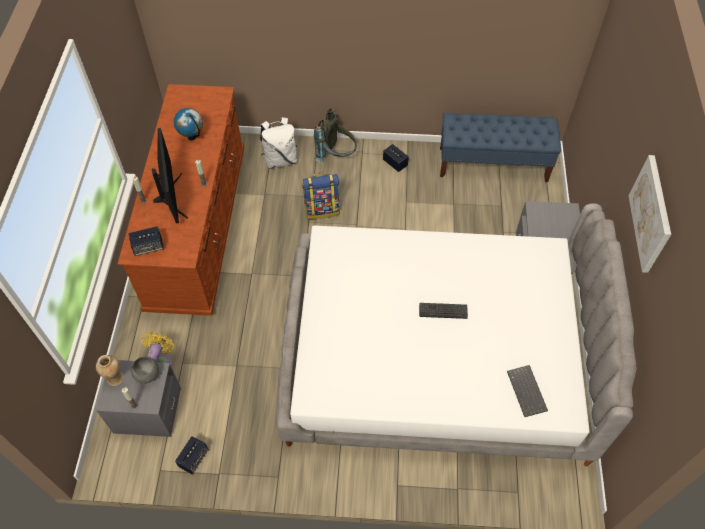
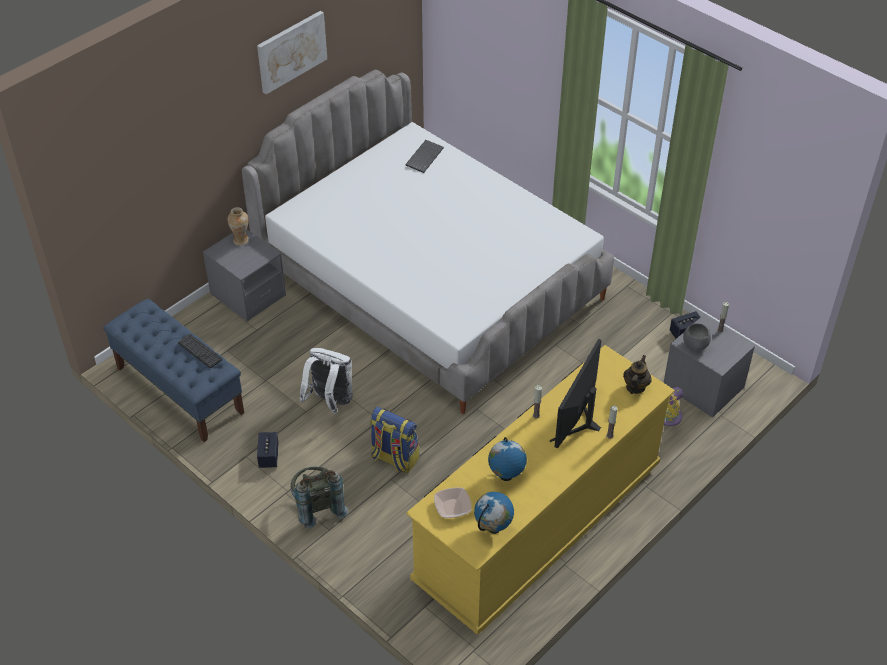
camera: 140 degrees left, 10 degrees down
(115, 378) = (725, 358): vase -> vase (241, 240)
(148, 247) = (635, 387): speaker -> teapot
(176, 106) = (493, 529): none -> globe
(198, 227) = (538, 524): brown dresser -> yellow dresser
(209, 103) = (452, 507): none -> bowl
(280, 160) = (381, 545): white backpack -> white backpack (330, 401)
(443, 311) = (423, 227): keyboard -> keyboard (200, 351)

